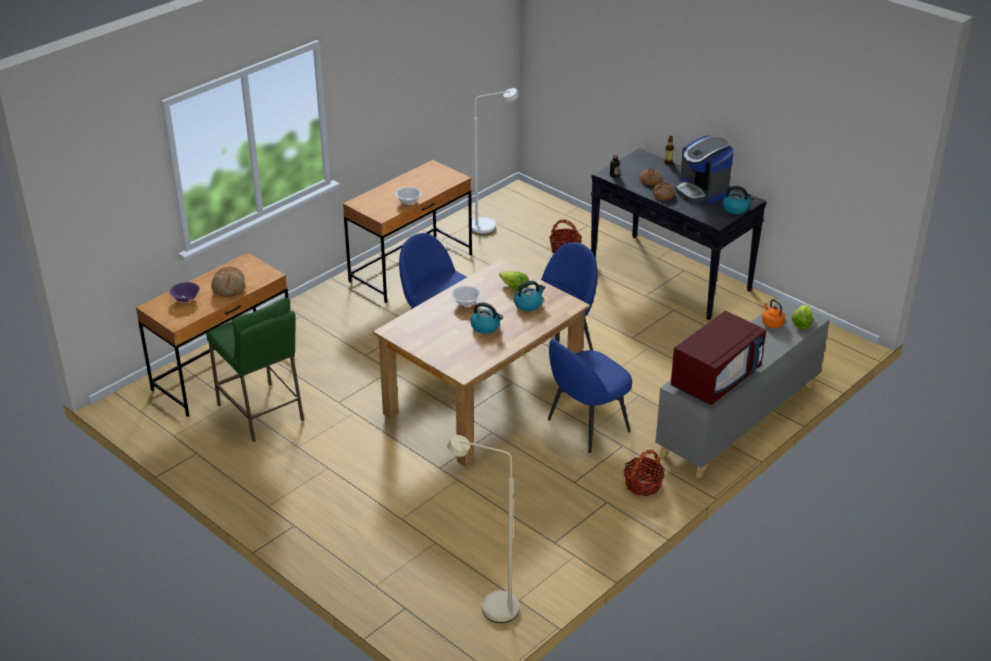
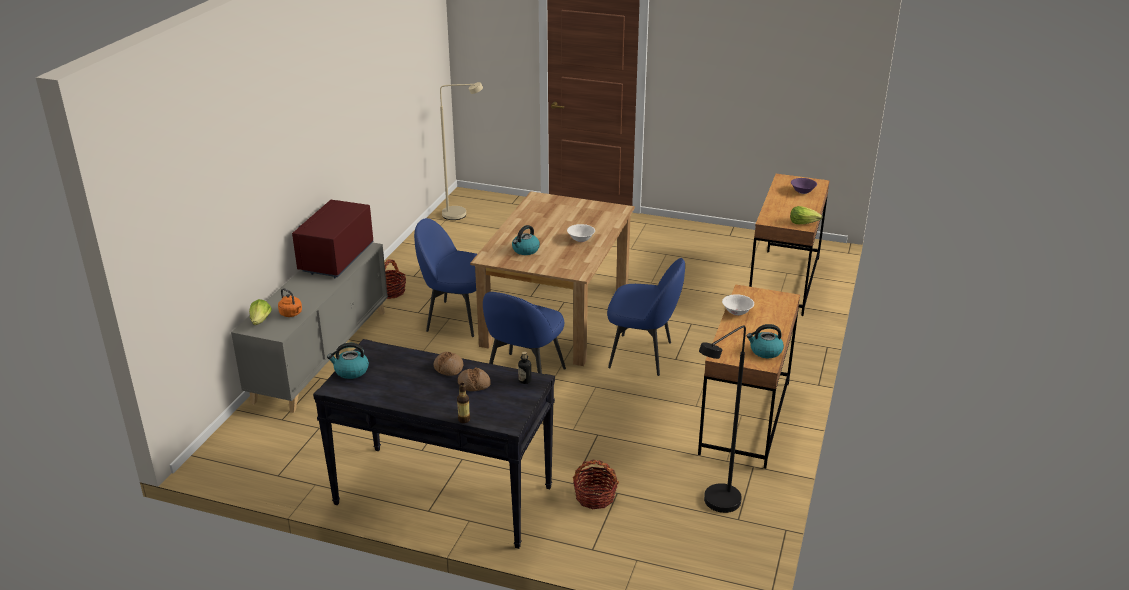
camera: 155 degrees right, 5 degrees down
(229, 288) = (783, 205): bread -> none
(261, 412) = (719, 266): green stool -> none
(486, 327) = (547, 227): kettle -> kettle (765, 351)
(490, 226) = (715, 505): white floor lamp -> black floor lamp
(514, 287) = (550, 260): lettuce -> lettuce (803, 223)
(586, 426) = (456, 318): blue chair -> blue chair turned 105 degrees counterclockwise
(702, 191) = (401, 386): coffee machine -> none

